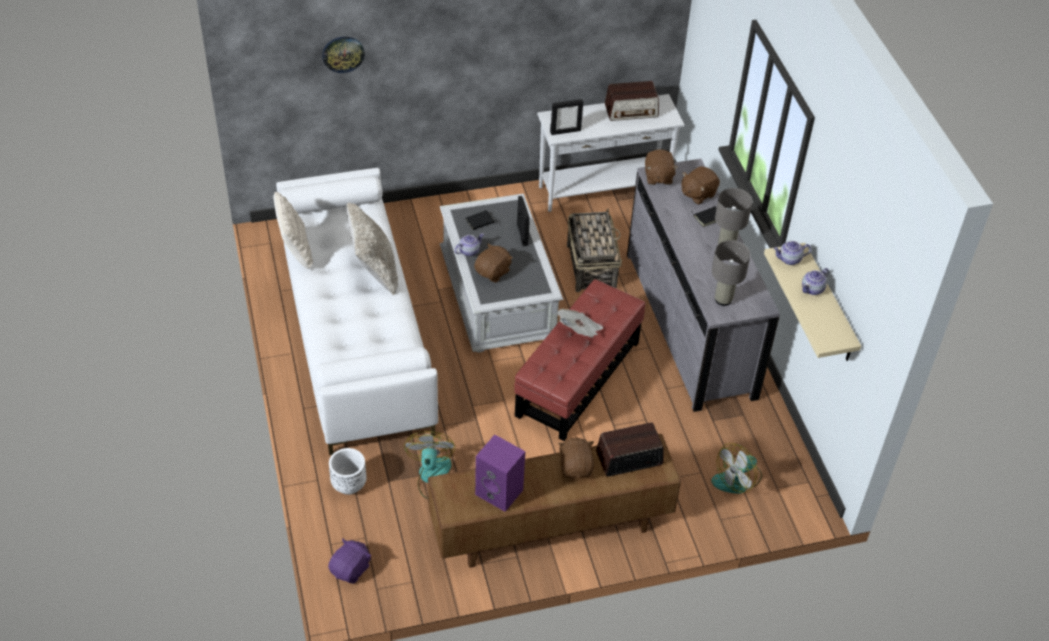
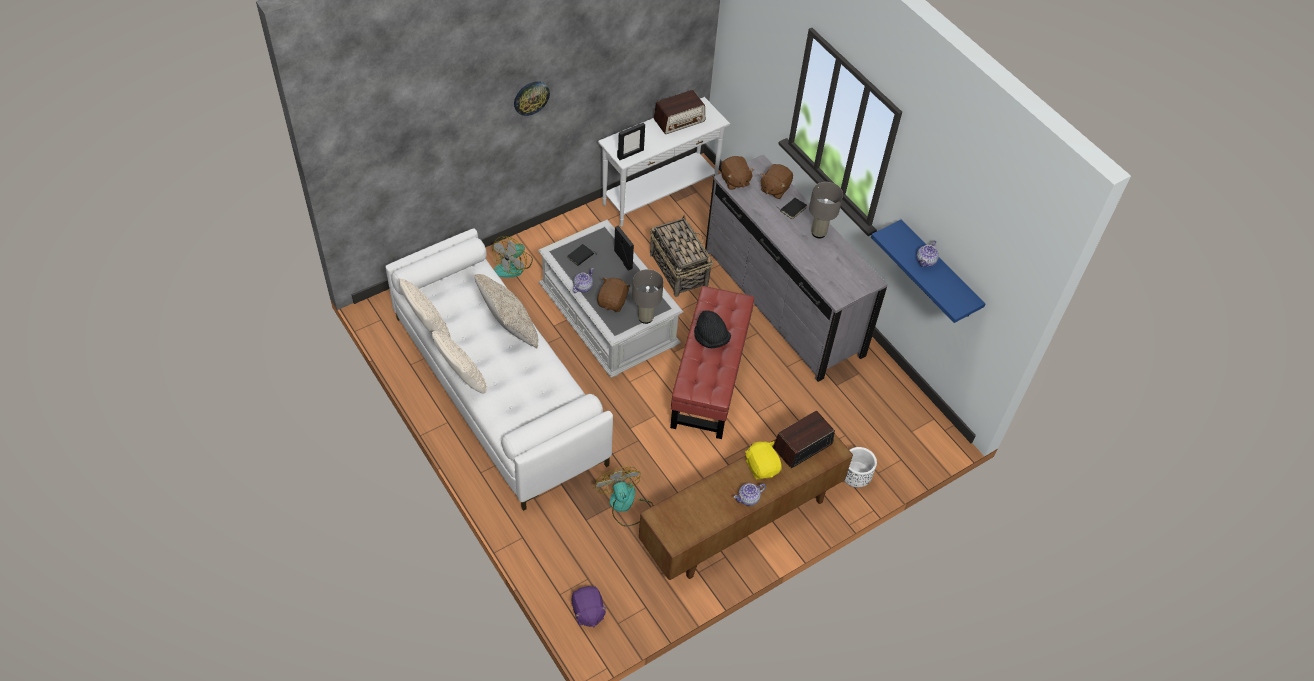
camera: 20 degrees left, 5 degrees up
(306, 305) = (461, 378): none -> beige pillow
(343, 53) = (427, 132): wall clock -> wall clock (531, 97)
(348, 484) = (552, 533): white planter -> white planter (854, 478)
(351, 569) = (587, 612): purple plush toy -> purple plush toy turned 150 degrees clockwise
(500, 492) = (708, 509): purple speaker -> none
(576, 467) = (762, 467): brown plush toy -> yellow plush toy
(580, 331) = (711, 338): newspaper -> black hat
(723, 300) = (836, 283): grey table lamp -> grey table lamp (645, 318)
(737, 479) = (877, 432): fan -> fan (513, 266)
(789, 259) = (896, 238): teapot -> teapot (748, 499)
(828, 305) = (938, 271): beige shelf -> blue shelf

